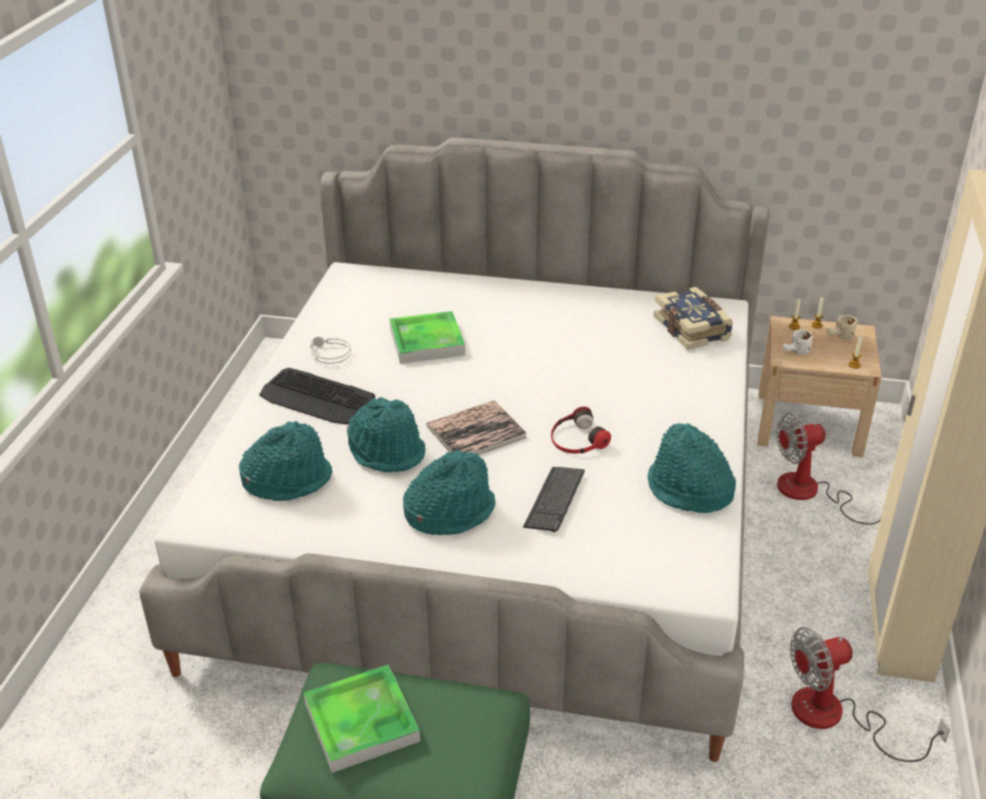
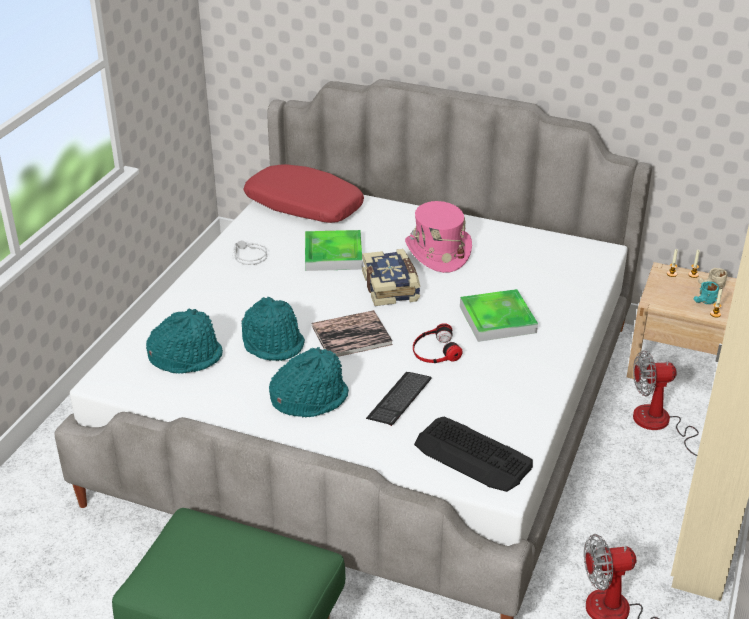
camera: 10 degrees right, 0 degrees up
(317, 398) = (229, 292): keyboard -> keyboard (473, 455)
(361, 722) = (201, 557): tray -> tray (497, 319)
(375, 291) = (303, 206): none -> red pillow
(544, 328) = (437, 252): none -> pink hat
(688, 490) = (516, 405): turquoise hat -> none
(693, 329) = (568, 266): book -> book (392, 287)
(796, 352) = (665, 297): white mug -> none
(838, 354) = (704, 303): none -> turquoise mug

